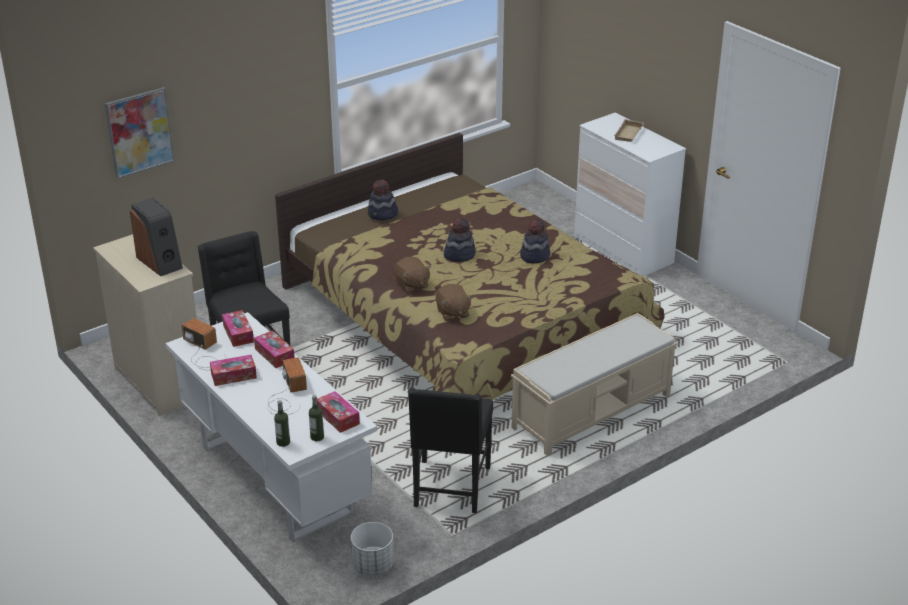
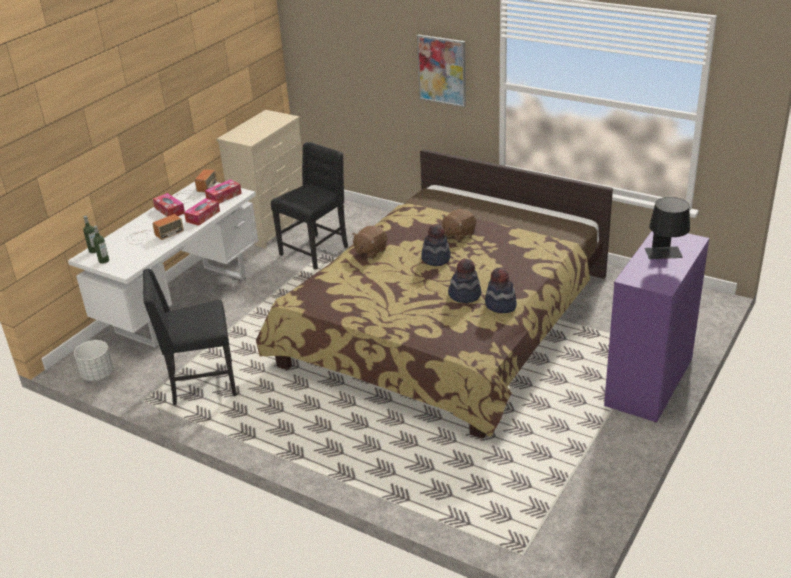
camera: 70 degrees right, 0 degrees up
(139, 132) = (339, 49): picture -> picture (442, 70)
(160, 262) = (259, 133): speaker -> none
(338, 417) = (131, 261): tissue box -> none
(382, 214) = (475, 209): hat -> hat (500, 305)
(452, 313) = (339, 281): brown plush toy -> brown plush toy (458, 234)
(592, 411) = (347, 432): beige bench -> none
(623, 251) = (648, 382): white dresser -> purple dresser
(629, 134) = (665, 256): beige tray -> black table lamp

